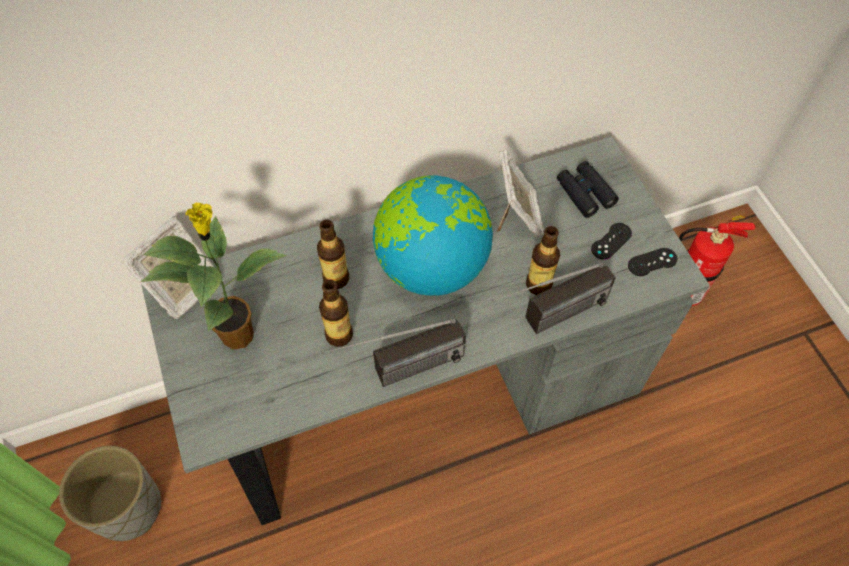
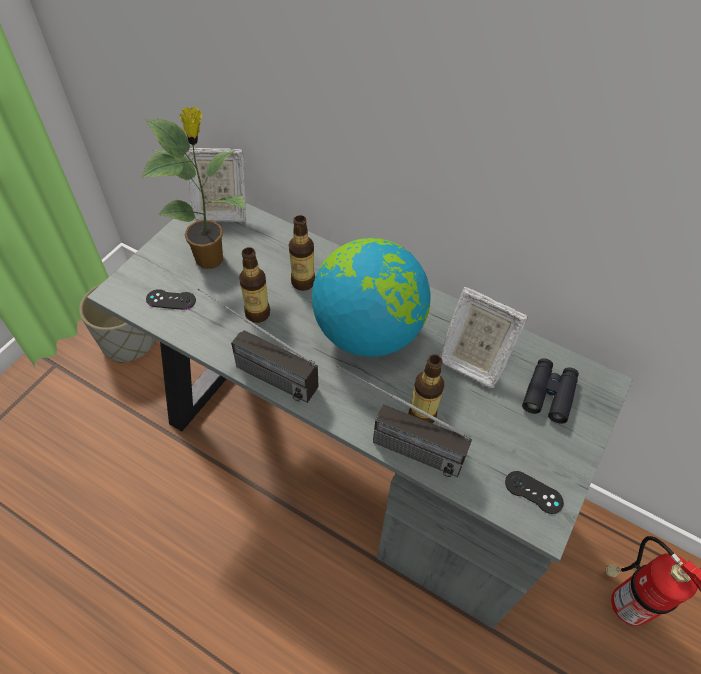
camera: 50 degrees right, 5 degrees down
(517, 217) = (472, 360): picture frame -> picture frame turned 75 degrees clockwise
(611, 241) = (521, 444): black game controller -> black game controller (171, 300)

